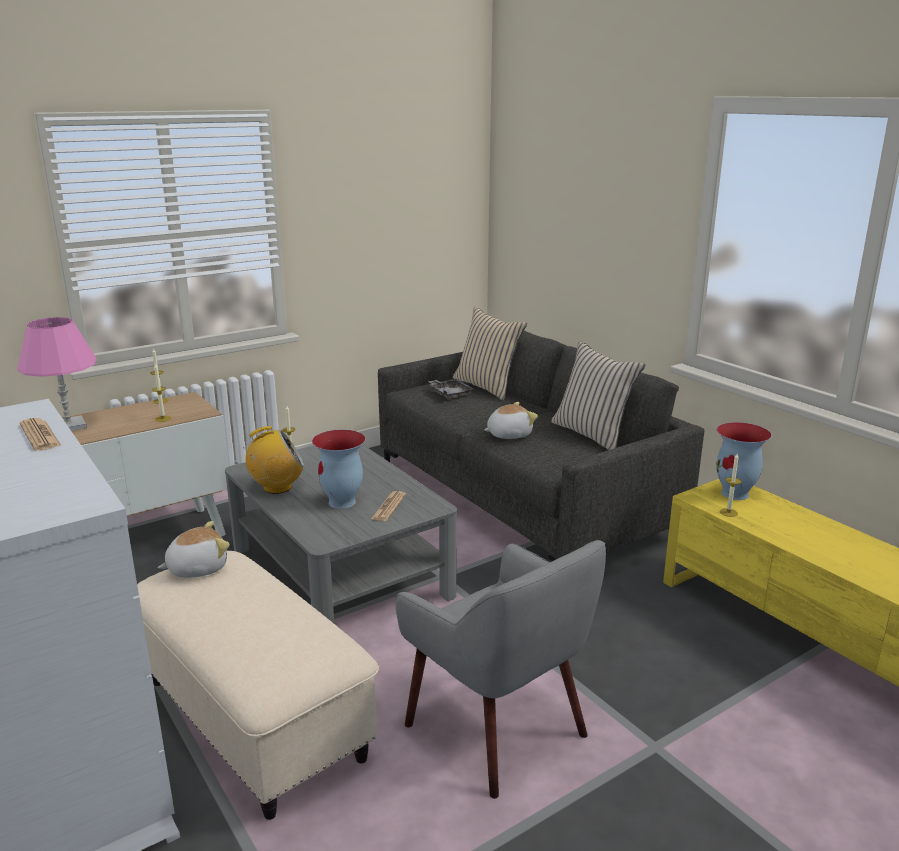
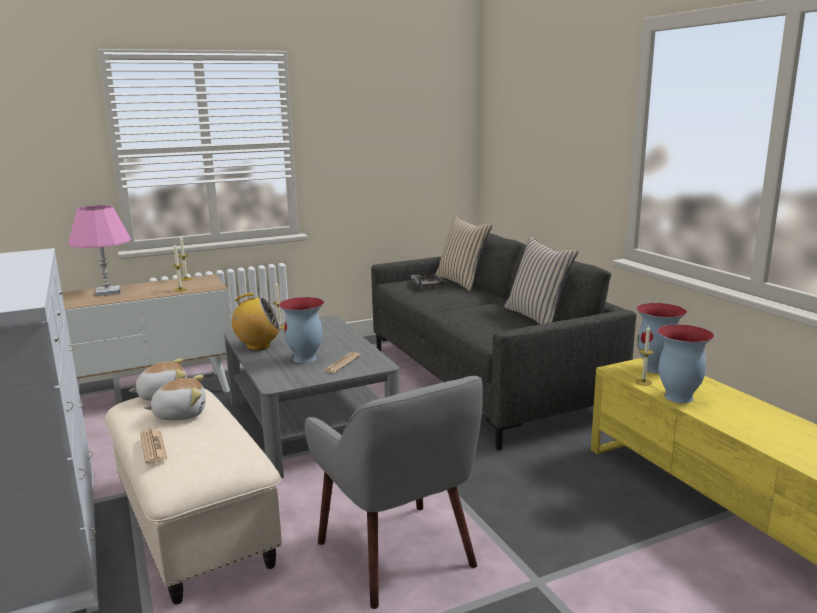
camera: 10 degrees right, 5 degrees down
(40, 435) = (26, 266): newspaper -> newspaper (153, 447)
(508, 434) = (463, 314): plush toy -> plush toy (180, 414)
(770, 530) = (677, 397): none -> vase

